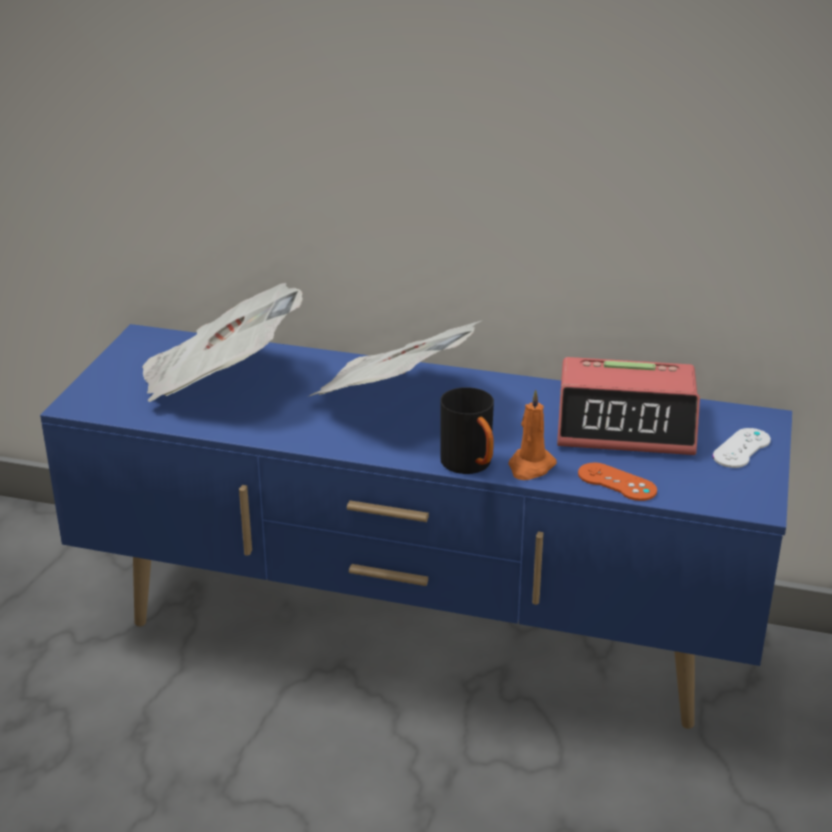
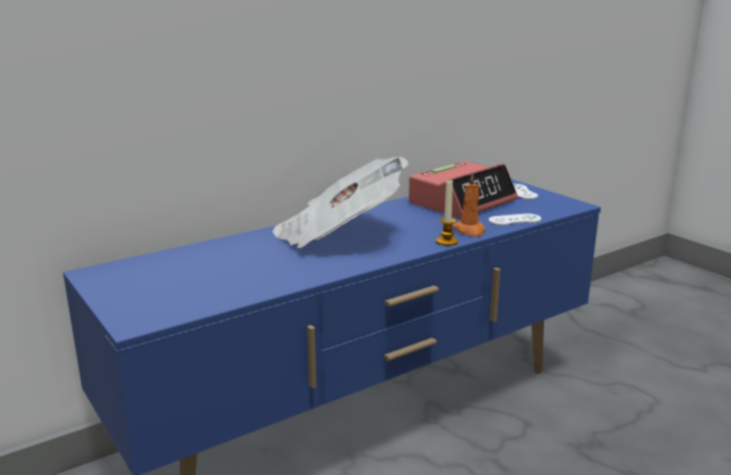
camera: 50 degrees left, 10 degrees down
(219, 381) = (213, 269): newspaper -> none
(471, 466) = (447, 241): black mug -> candle
(617, 482) = (514, 220): orange game controller -> white game controller

